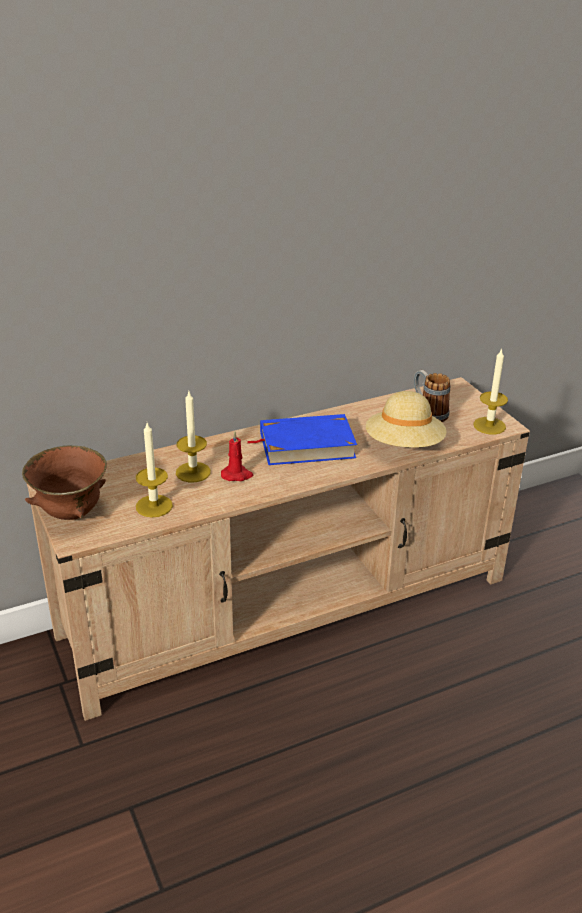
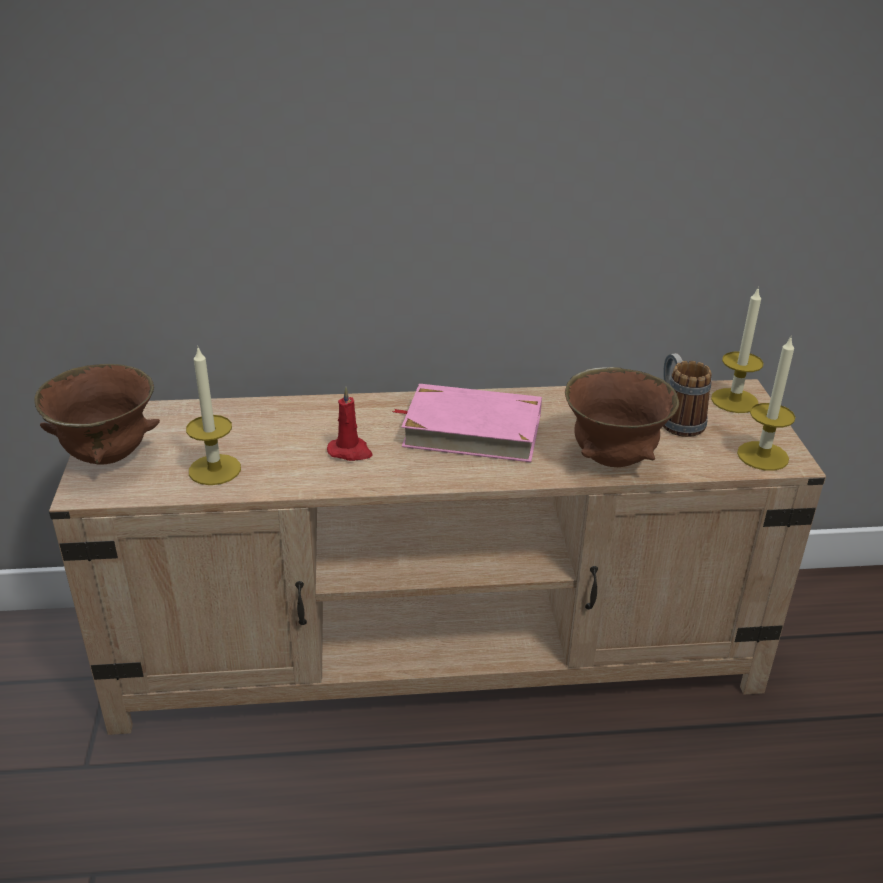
camera: 20 degrees right, 0 degrees up
(193, 472) = (296, 436): candle -> candle (734, 400)
(306, 445) = (472, 430): blue book -> pink book
(404, 445) = (613, 459): beige hat -> brown bowl

